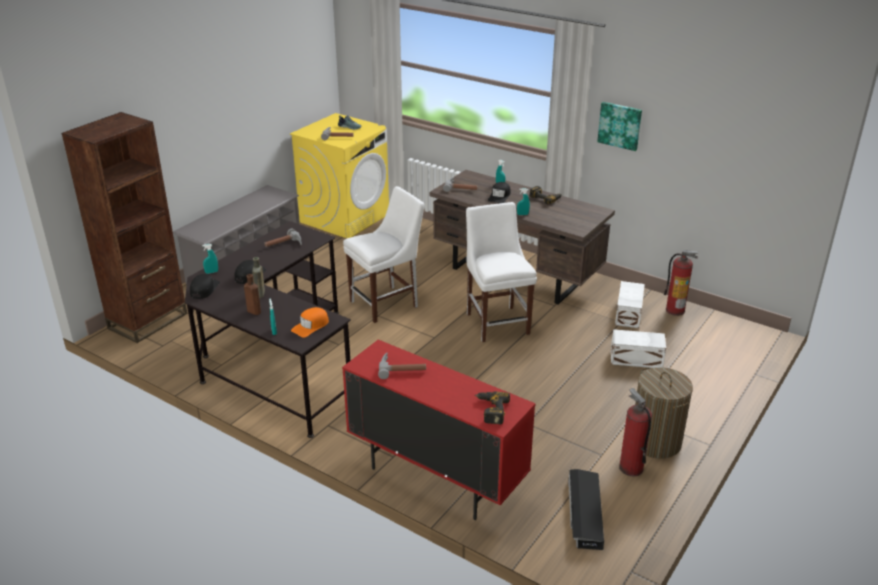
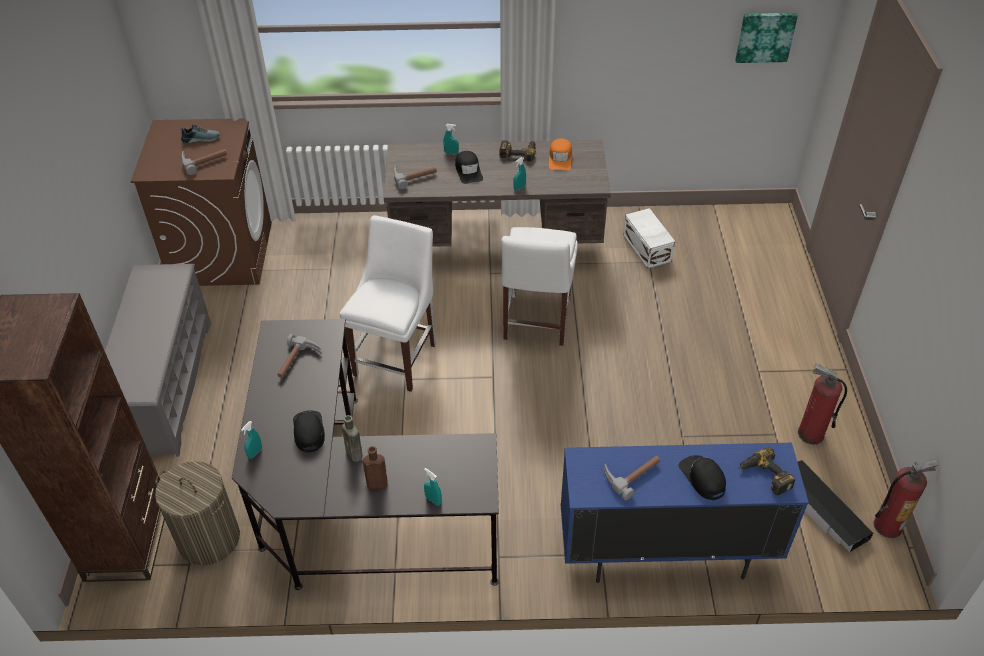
camera: 35 degrees left, 15 degrees up
(204, 289) = (277, 484): black cap -> black cap (702, 478)
(311, 326) = (465, 468): orange cap -> orange cap (560, 158)
(345, 217) = (222, 252): yellow washing machine -> brown washing machine
(435, 478) = (665, 554): red cabinet -> blue cabinet
(497, 322) = (536, 322): white chair -> white chair turned 120 degrees counterclockwise
(620, 125) = (591, 41): picture -> picture (765, 36)
(637, 359) = (704, 302): white storage box -> none
(655, 442) = (803, 392): laundry basket -> laundry basket (209, 539)
(675, 310) = (682, 222): fire extinguisher -> fire extinguisher (888, 525)

